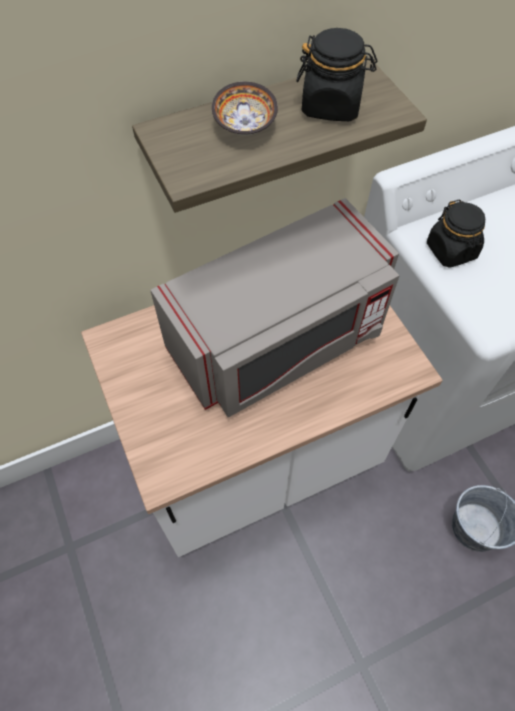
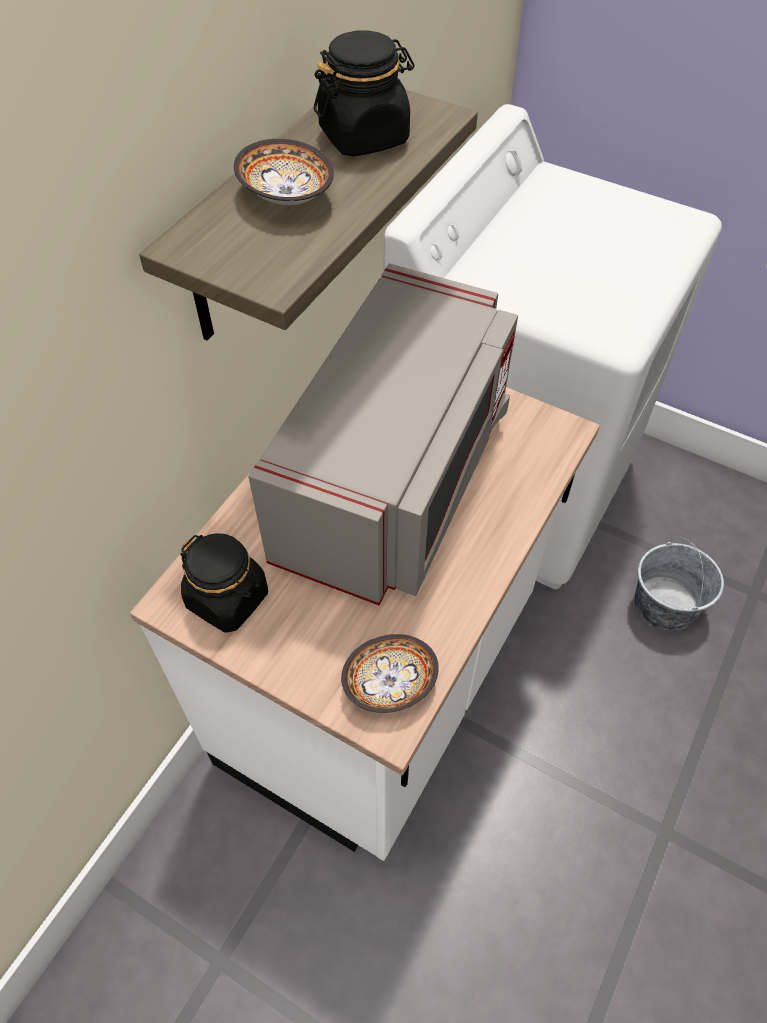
camera: 35 degrees left, 5 degrees down
(177, 457) = (387, 682): none -> bowl
(451, 251) = (515, 282): black jar -> black jar (228, 599)

